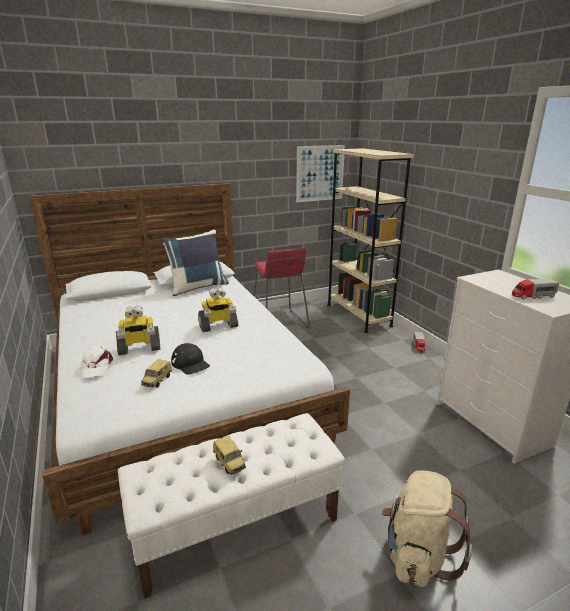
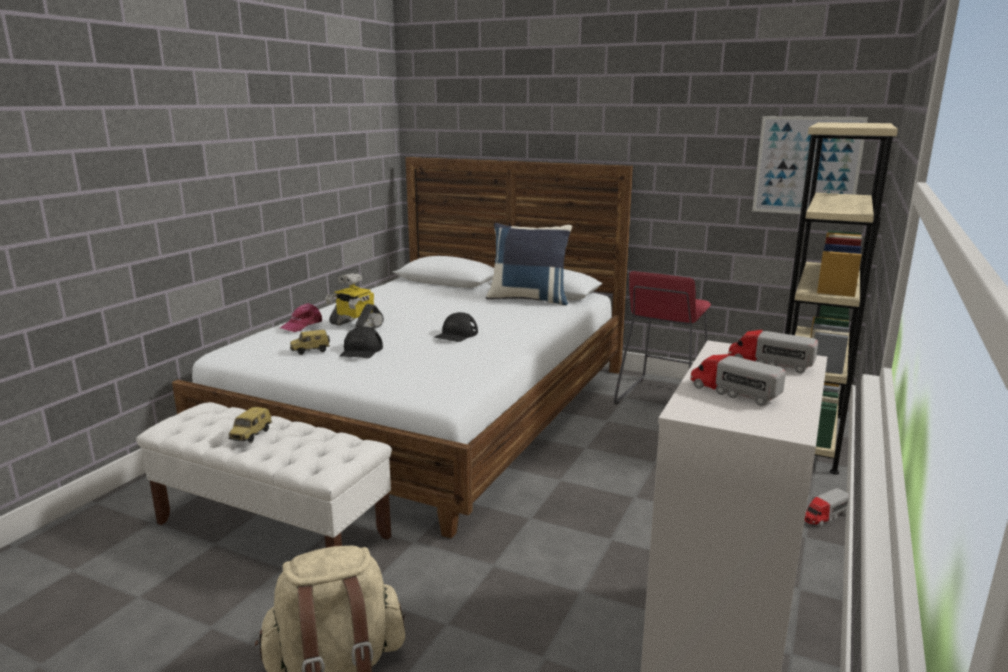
camera: 50 degrees right, 5 degrees down
(96, 366) = (302, 325): white cap -> pink cap
(218, 326) = (456, 335): toy robot -> black cap
(500, 279) = (769, 363): none -> toy truck

